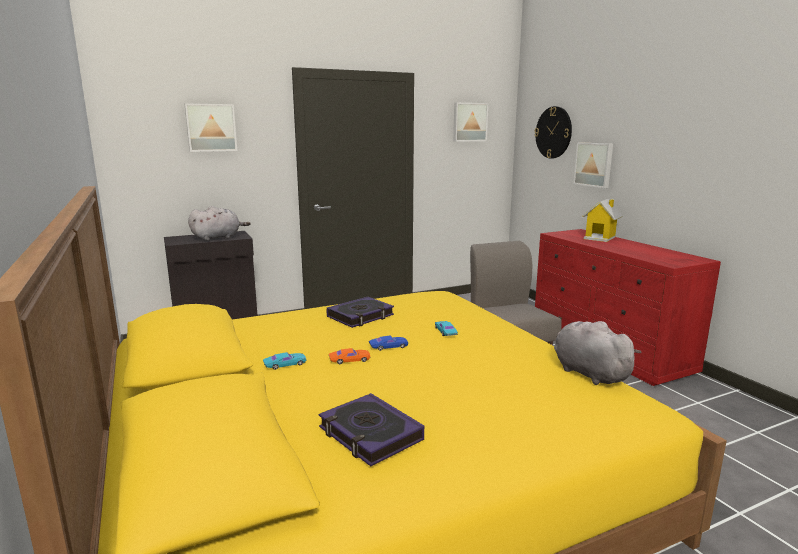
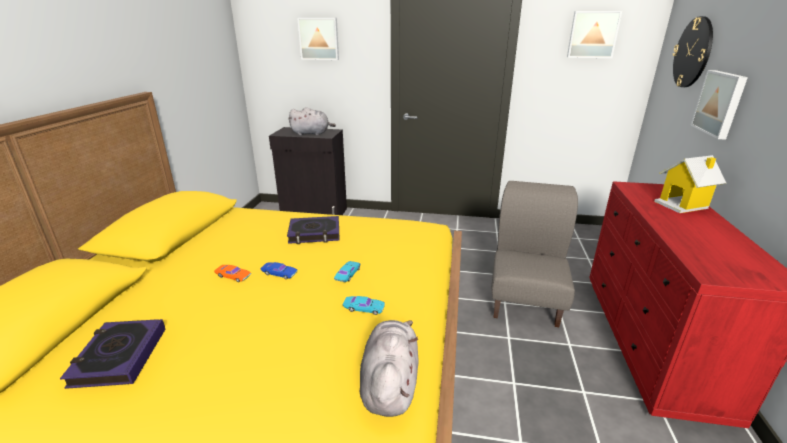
camera: 35 degrees right, 10 degrees up
(285, 364) = (192, 263): turquoise toy car -> turquoise toy car (364, 308)

